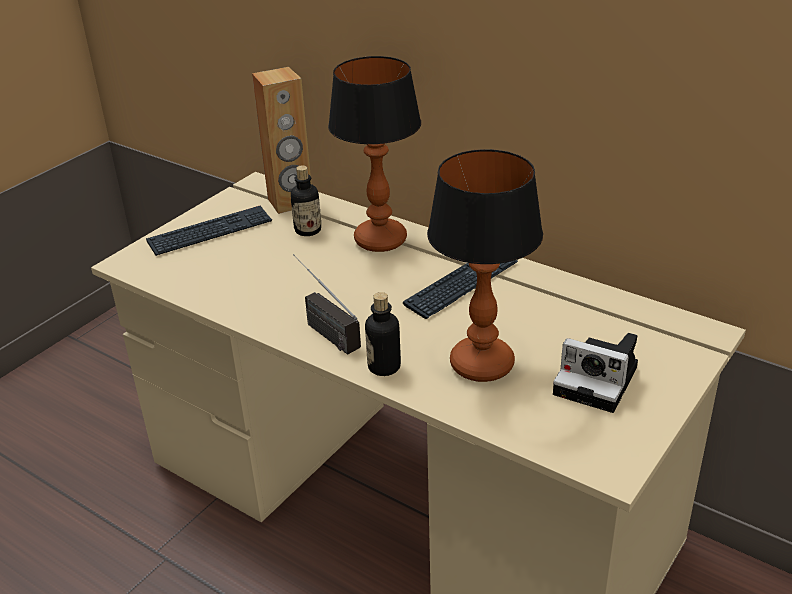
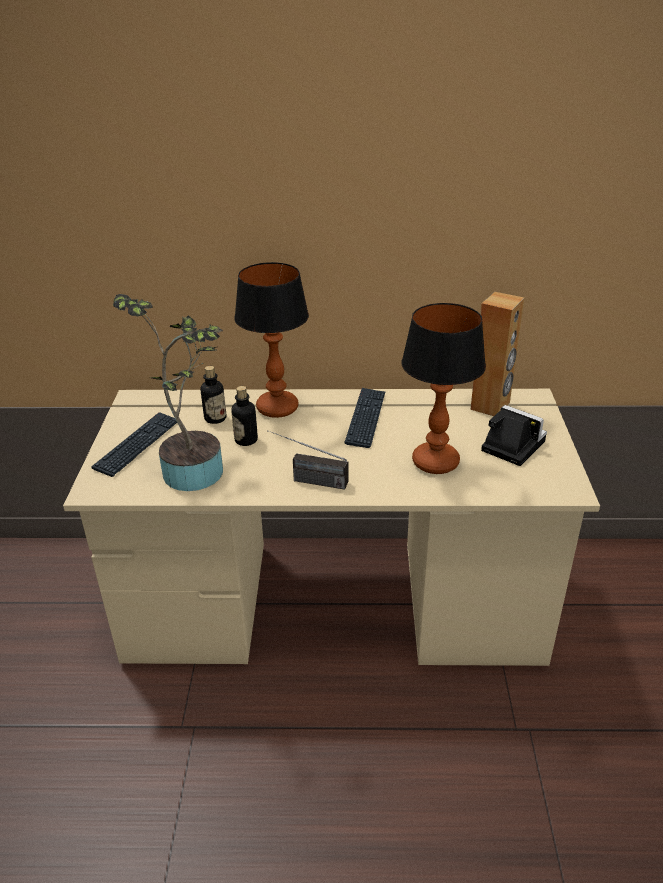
camera: 35 degrees left, 0 degrees up
(232, 274) = (194, 468): none -> potted plant
(290, 202) = (177, 403): brown speaker -> brown speaker (490, 406)
(384, 367) = (378, 487): bottle -> bottle (246, 440)
(599, 381) = (510, 445): camera -> camera turned 135 degrees counterclockwise

